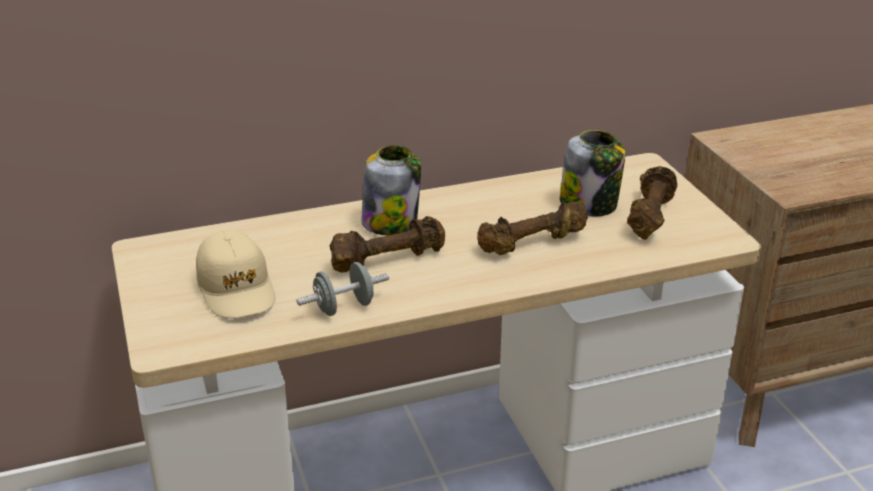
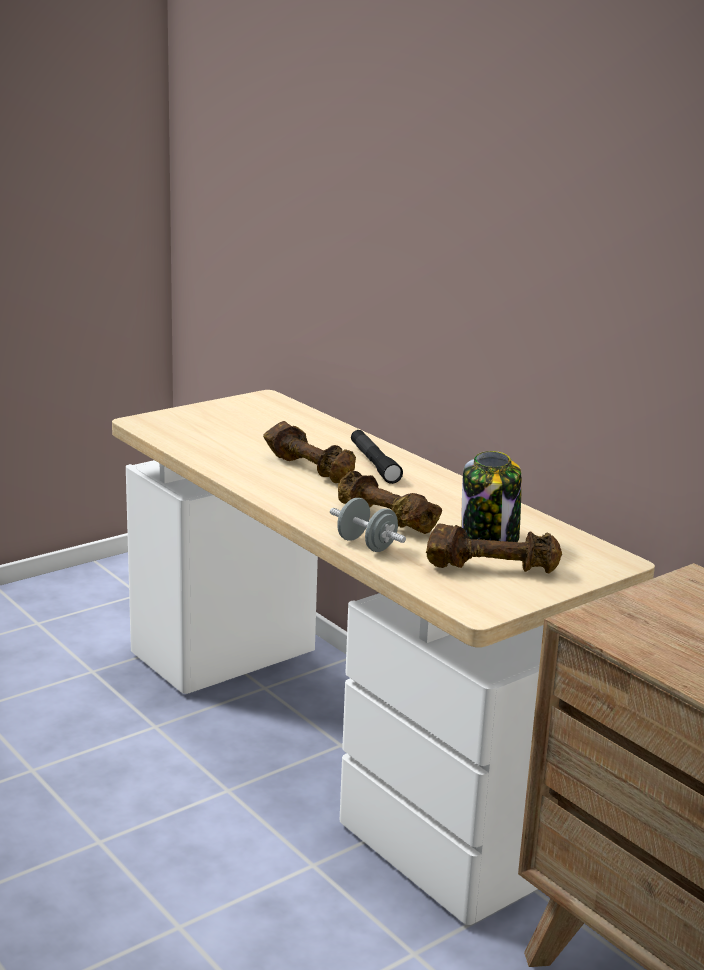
camera: 70 degrees right, 10 degrees down
(236, 288) = (231, 429): beige cap -> none
(344, 307) = (227, 463): grey dumbbell -> grey dumbbell (366, 545)
(391, 222) = (374, 464): jar -> black flashlight

